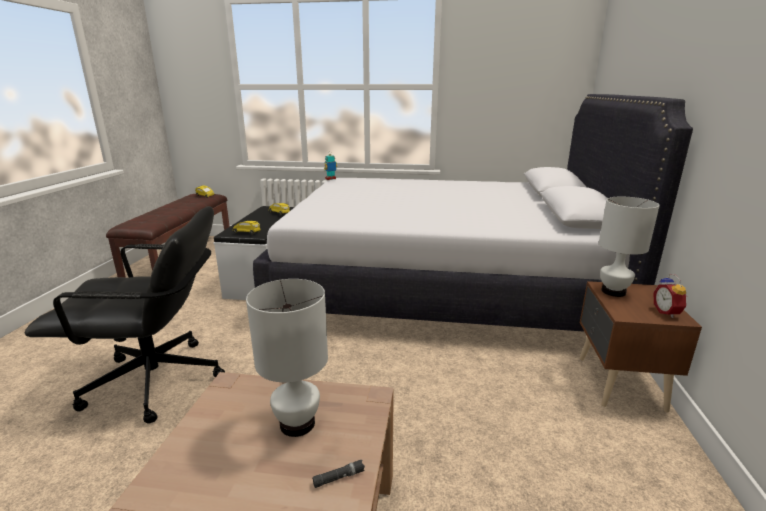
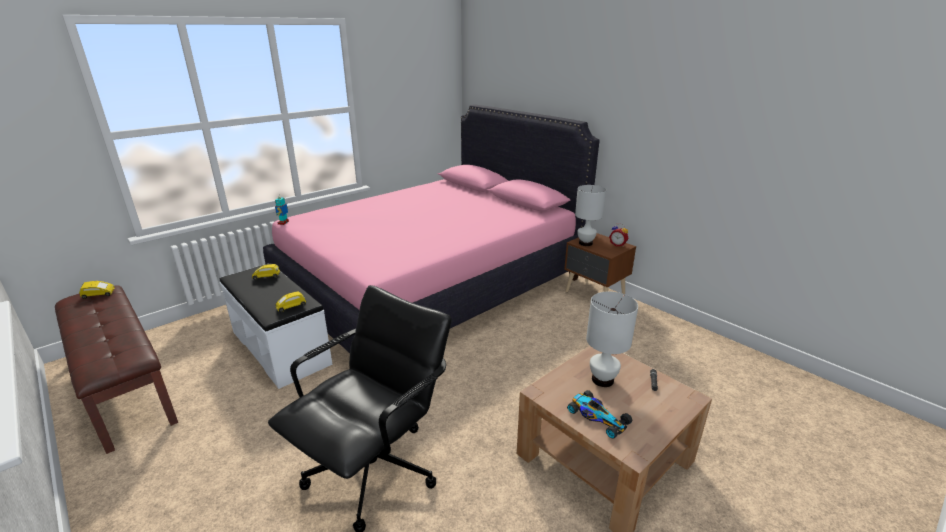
camera: 50 degrees left, 5 degrees up
(205, 448) = (597, 416): none -> toy car
(440, 286) = (432, 286): white bed -> pink bed

